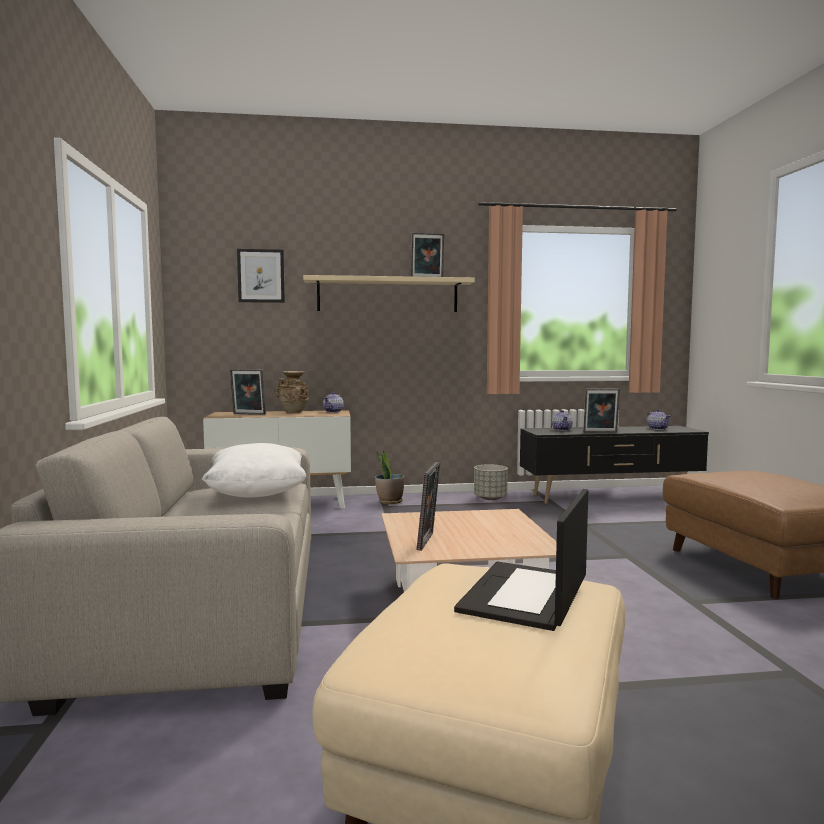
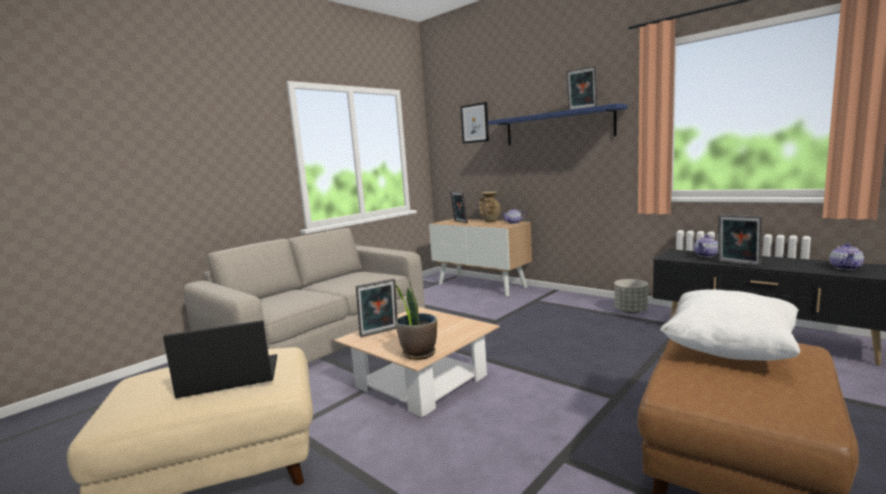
camera: 50 degrees right, 5 degrees up
(257, 494) = (360, 280): white pillow -> white pillow (729, 350)
(388, 295) = (557, 127): beige shelf -> blue shelf
(389, 502) = (546, 297): potted plant -> potted plant (418, 353)

